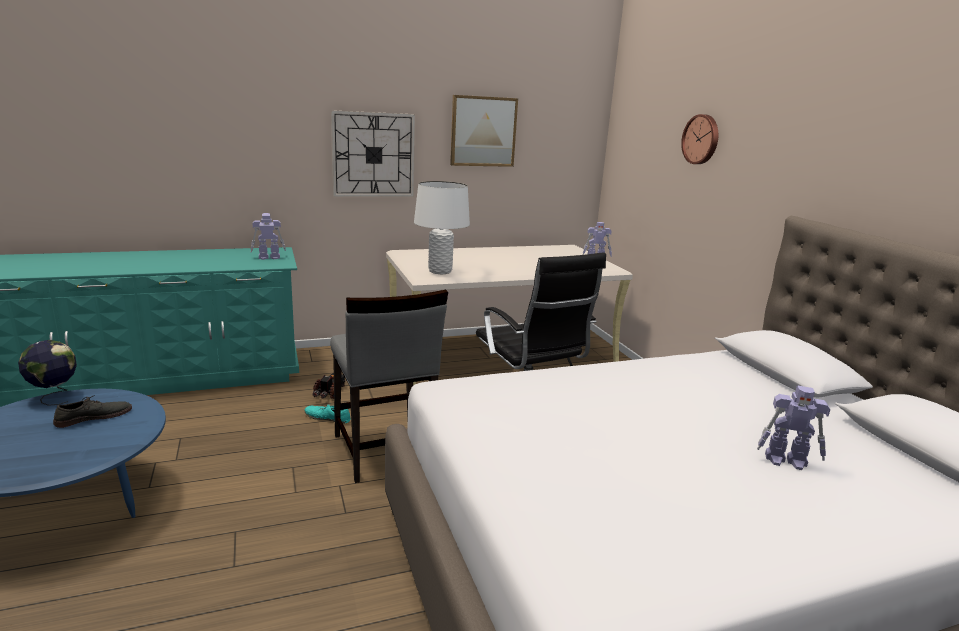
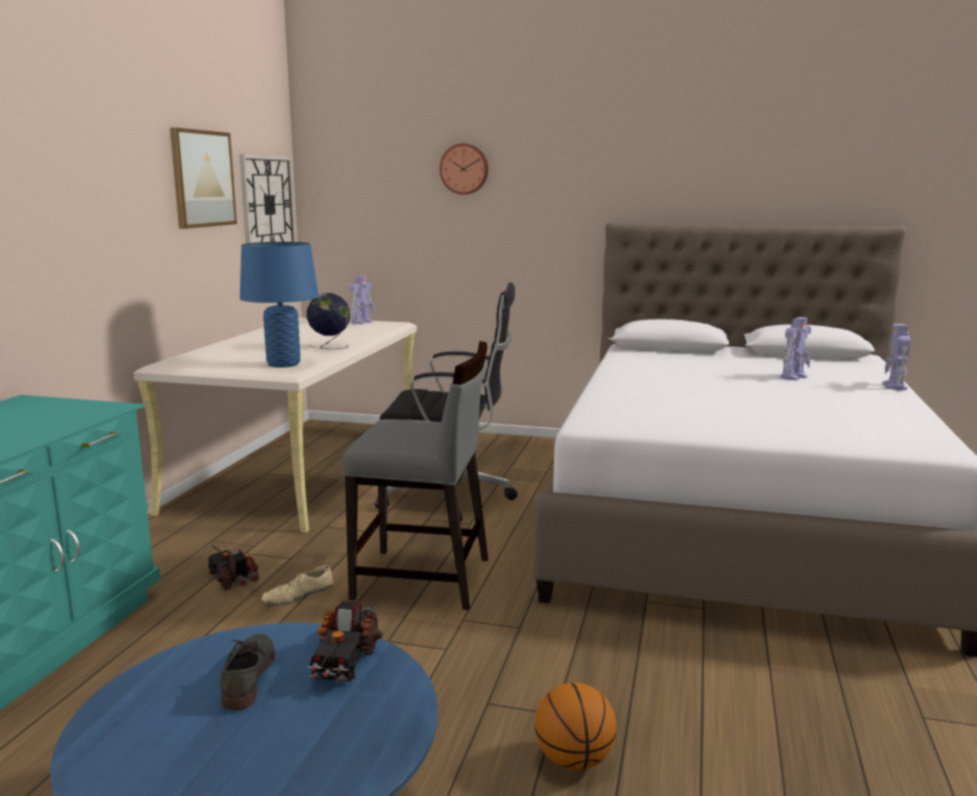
camera: 55 degrees left, 5 degrees down
(54, 397) = (103, 710): globe -> globe (329, 347)
(117, 436) = (344, 660): none -> toy truck
(177, 592) = (574, 760): none -> basketball
(268, 257) = (53, 409): toy robot -> toy robot (894, 387)
(327, 418) = (298, 595): turquoise shoe -> beige shoe
(373, 155) = (101, 221): wall clock -> wall clock (267, 205)
(440, 271) = (284, 364): white table lamp -> blue table lamp

